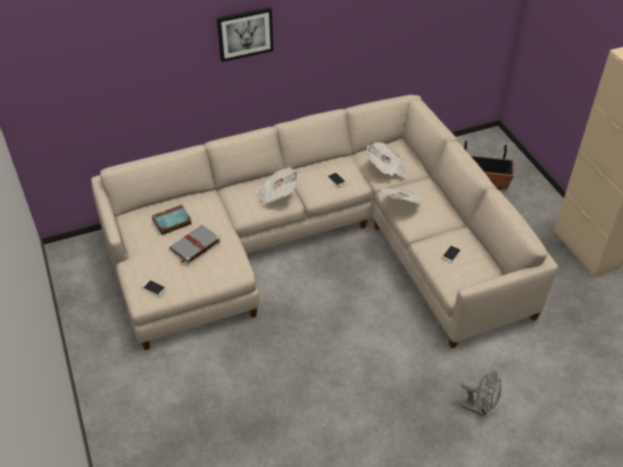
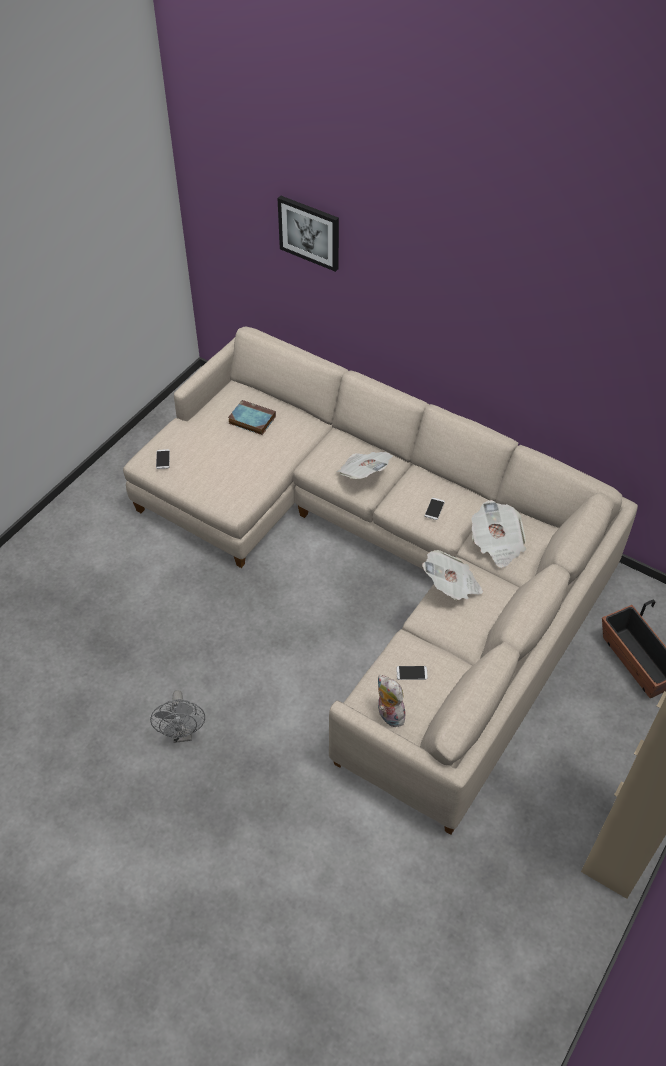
camera: 55 degrees right, 5 degrees up
(194, 246) = (235, 454): grey book -> none
(245, 33) = (429, 277): picture -> picture (309, 232)
(473, 280) = (388, 715): none -> plush toy
(479, 408) = (269, 833): grey fan -> grey fan (183, 733)

